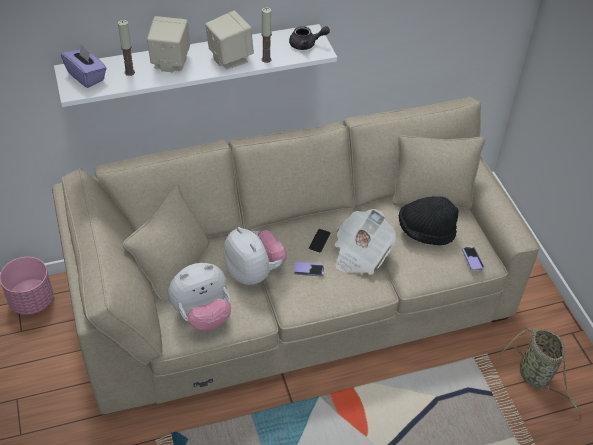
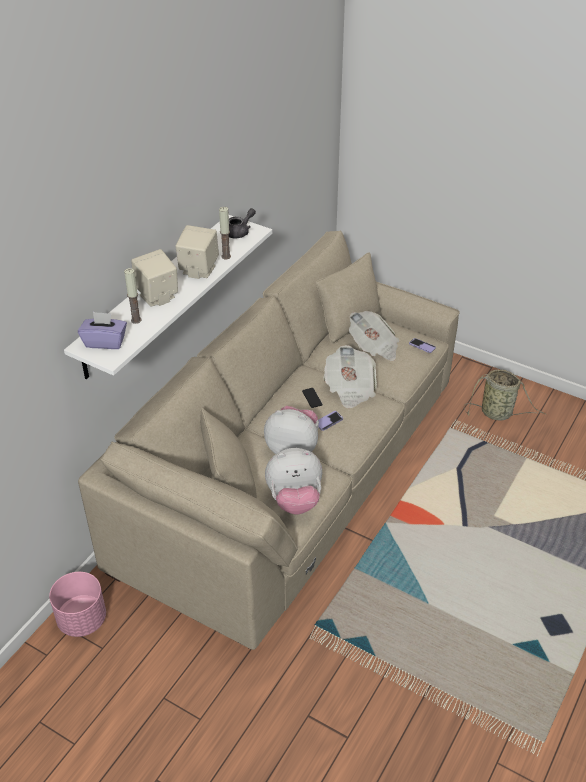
camera: 40 degrees left, 5 degrees down
(202, 315) = (294, 500): plush toy -> plush toy turned 60 degrees clockwise
(425, 231) = (374, 347): black hat -> newspaper

